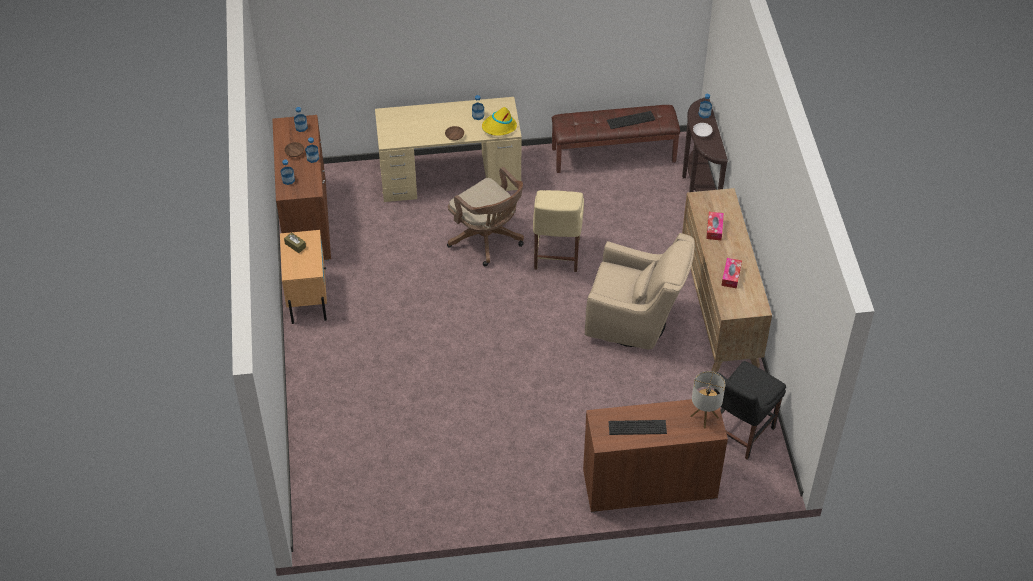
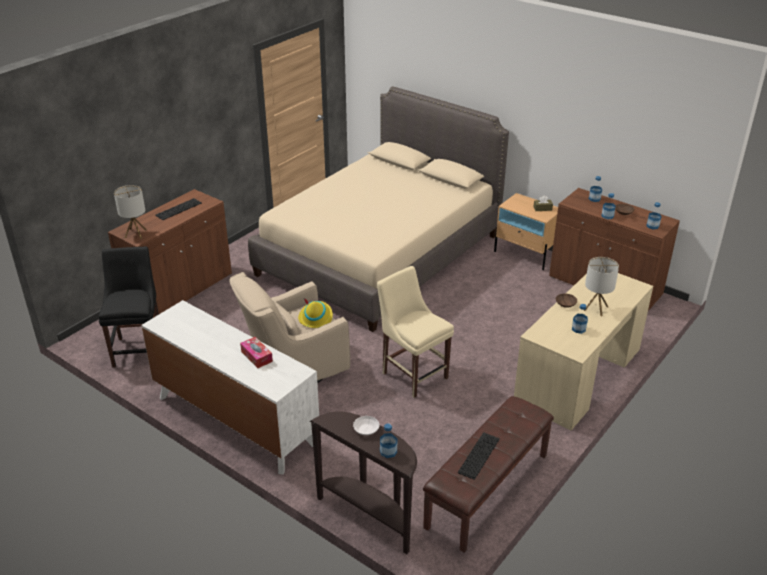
camera: 135 degrees right, 15 degrees down
(424, 393) = (380, 254): none -> beige bed
(442, 120) = (595, 308): none -> table lamp
(488, 240) = (477, 351): brown office chair -> none
(499, 127) = (548, 331): yellow hat -> yellow hat (315, 317)
(719, 308) = (235, 420): brown dresser -> white dresser
(731, 276) = (204, 331): tissue box -> none

